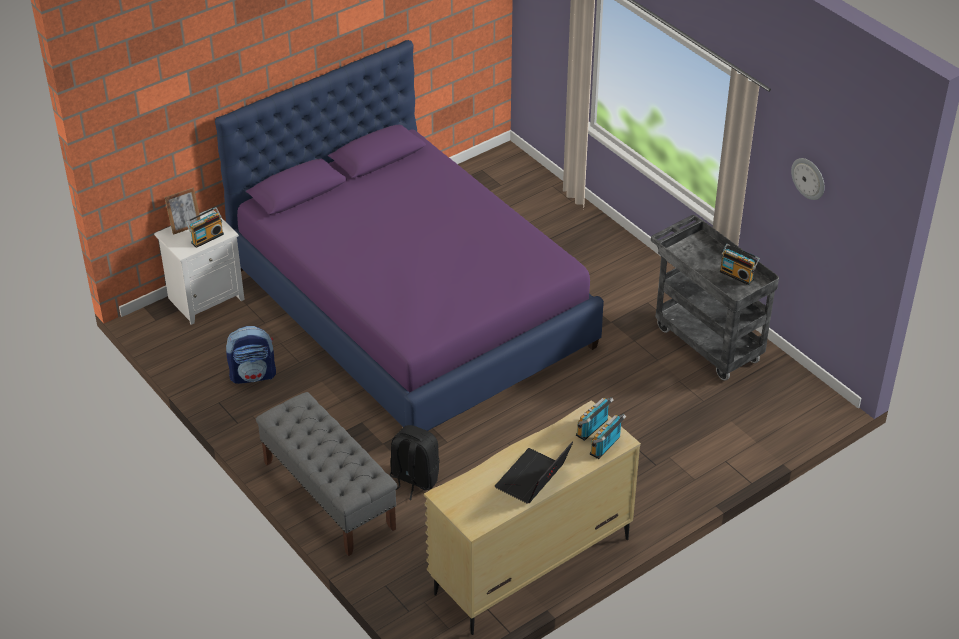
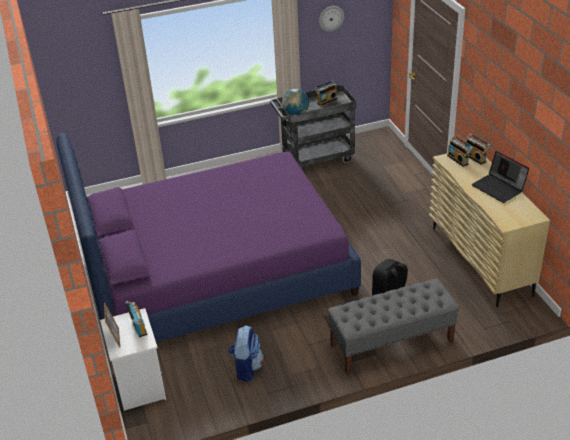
camera: 70 degrees left, 5 degrees down
(681, 252) = (296, 114): none -> globe

